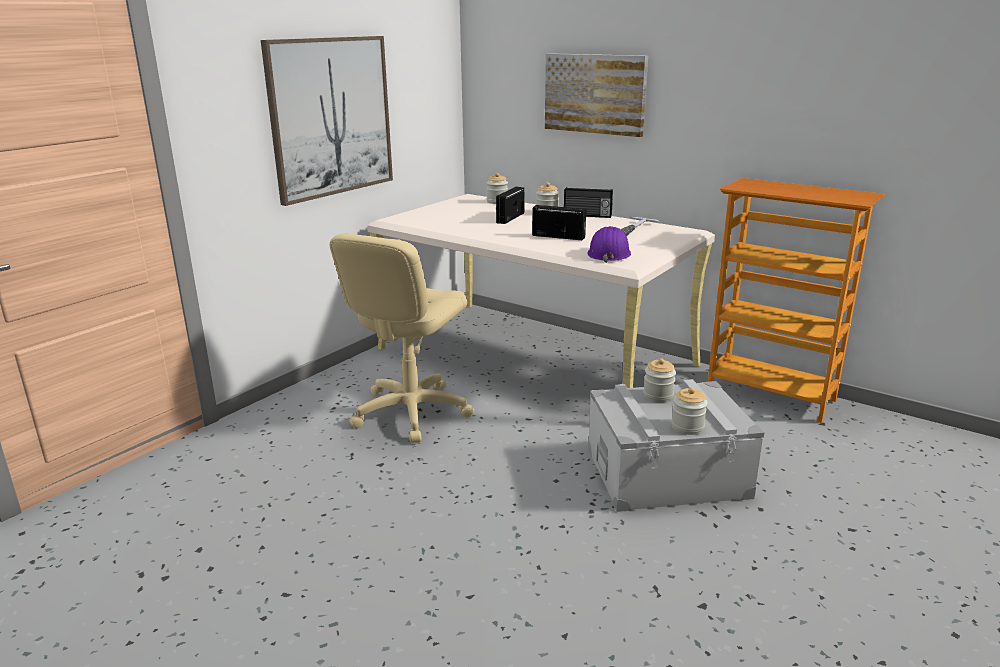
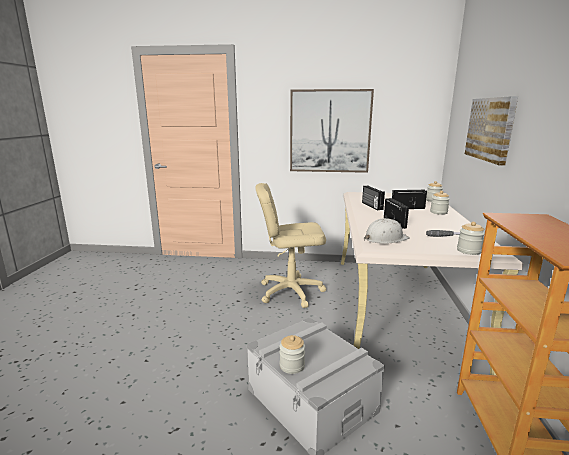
camera: 60 degrees right, 5 degrees down
(587, 215) = (458, 221): radio -> radio (371, 206)
(608, 253) = (385, 238): purple hard hat -> white hard hat
(658, 395) = (329, 343): jar -> jar (469, 251)

